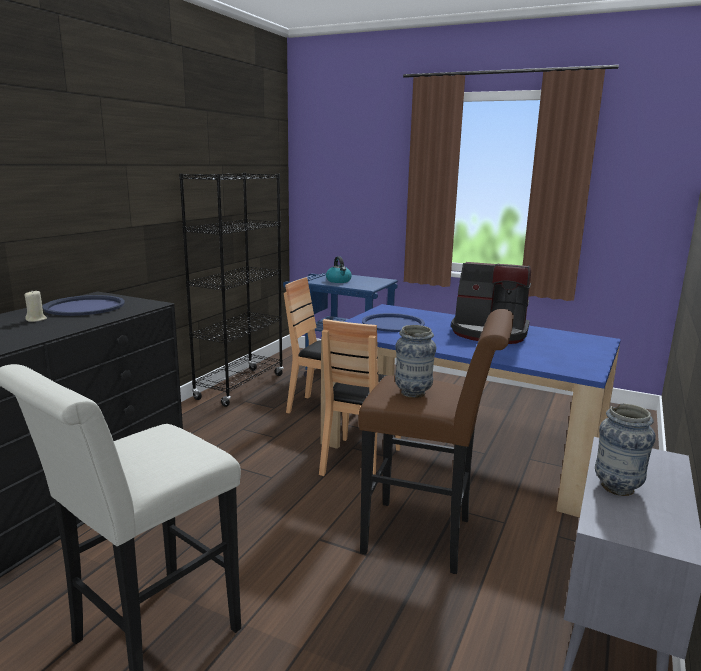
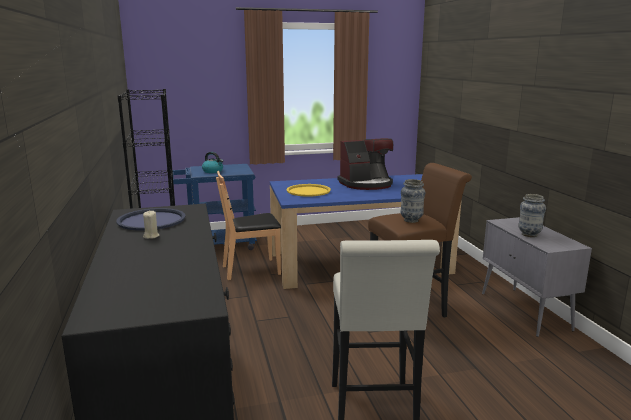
camera: 40 degrees left, 0 degrees up
(360, 460) = (321, 288): brown chair -> none
(393, 324) = (308, 191): blue tray -> yellow tray

